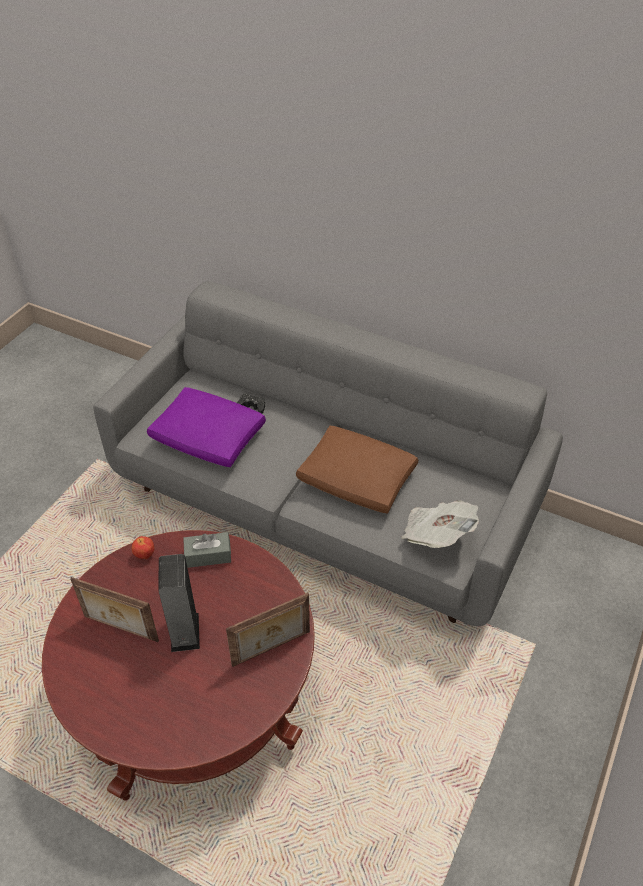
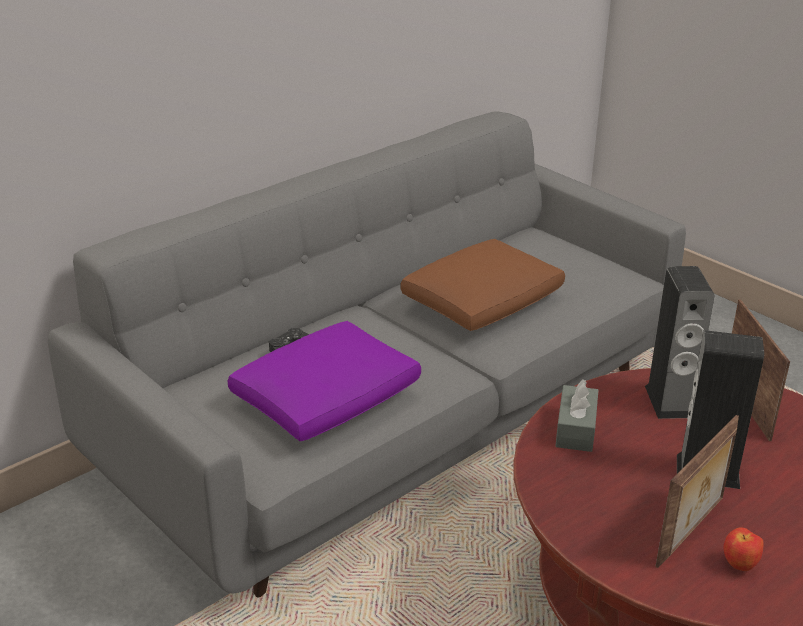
camera: 70 degrees left, 15 degrees down
(144, 555) = (553, 488): apple -> apple (739, 565)
(259, 601) = (669, 401): none -> speaker
(436, 534) = (596, 272): newspaper -> none

